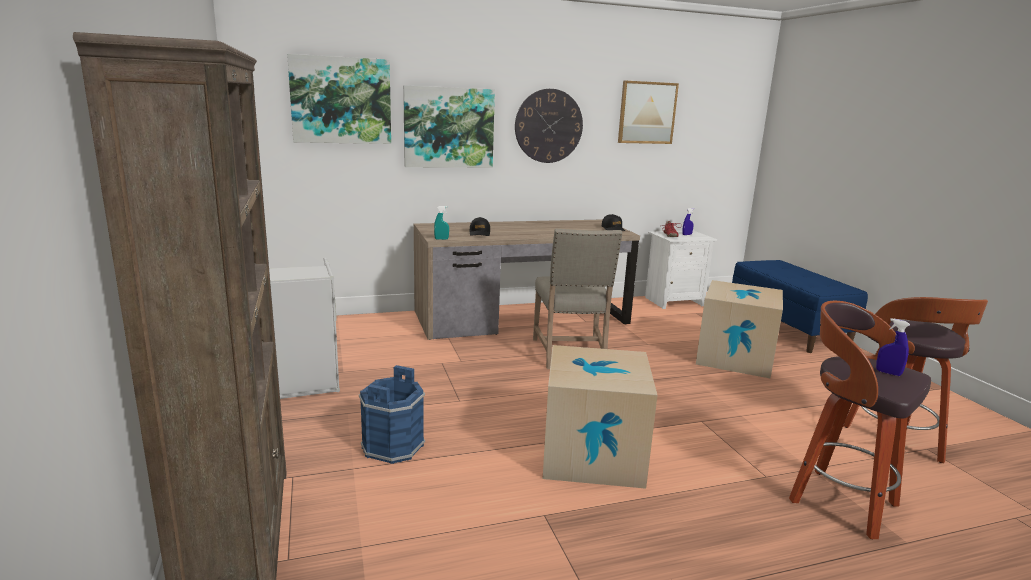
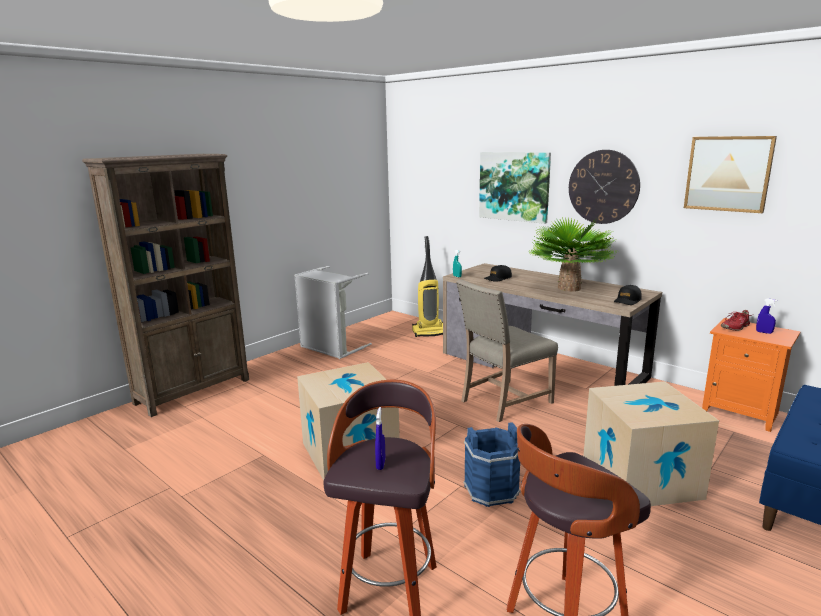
camera: 60 degrees right, 0 degrees up
(341, 100) = (444, 165): picture -> none
(359, 327) = (430, 332): none -> vacuum cleaner
(393, 446) = (297, 392): blue bucket -> blue bucket (491, 490)
(554, 229) = (569, 288): none -> potted plant
(673, 301) = (740, 412): white nightstand -> orange nightstand

